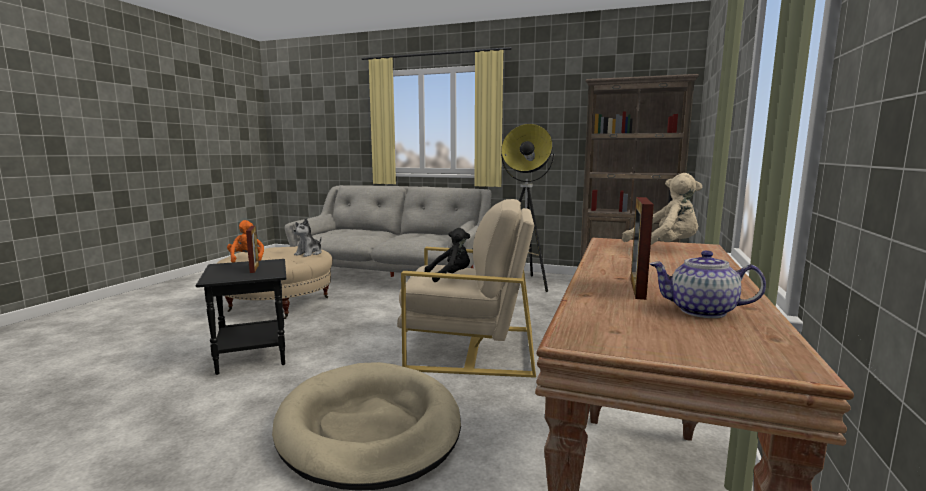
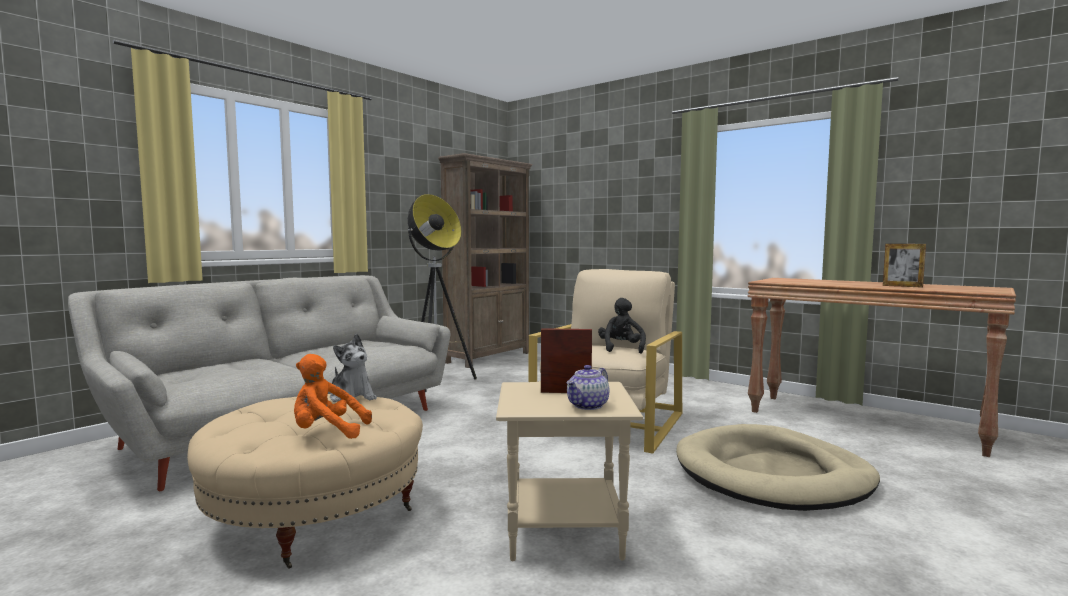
camera: 70 degrees left, 5 degrees down
(252, 355) = (562, 534): black side table -> beige side table
(663, 249) = (792, 280): beige plush toy -> none
(701, 311) = (936, 286): teapot -> teapot (588, 406)

